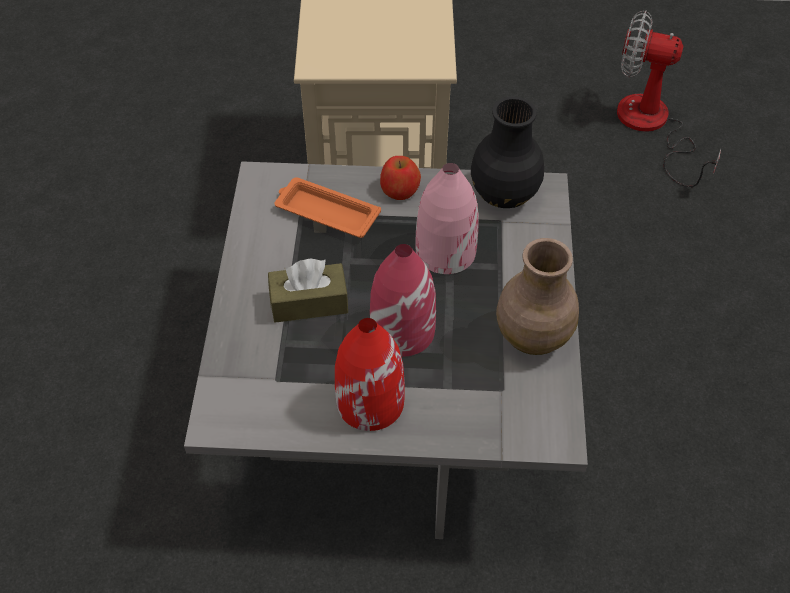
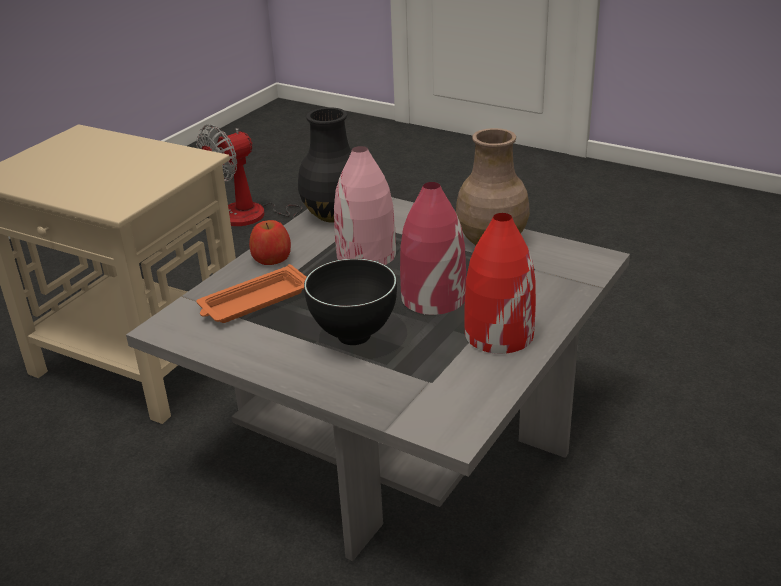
camera: 60 degrees left, 20 degrees down
(309, 302) = (354, 338): brown tissue box -> black bowl

